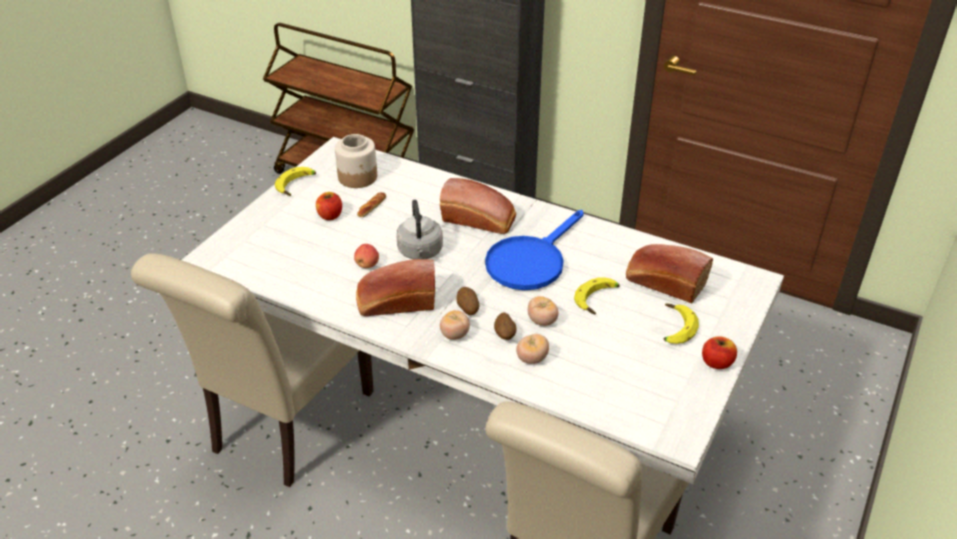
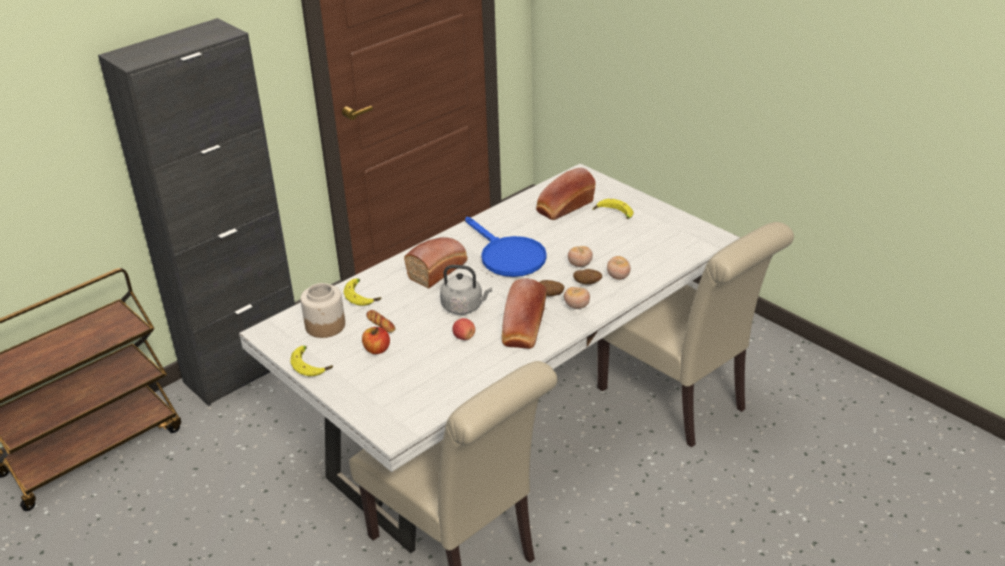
camera: 70 degrees left, 5 degrees down
(598, 300) = (569, 237): banana -> banana (363, 296)
(716, 363) = (653, 207): apple -> none

